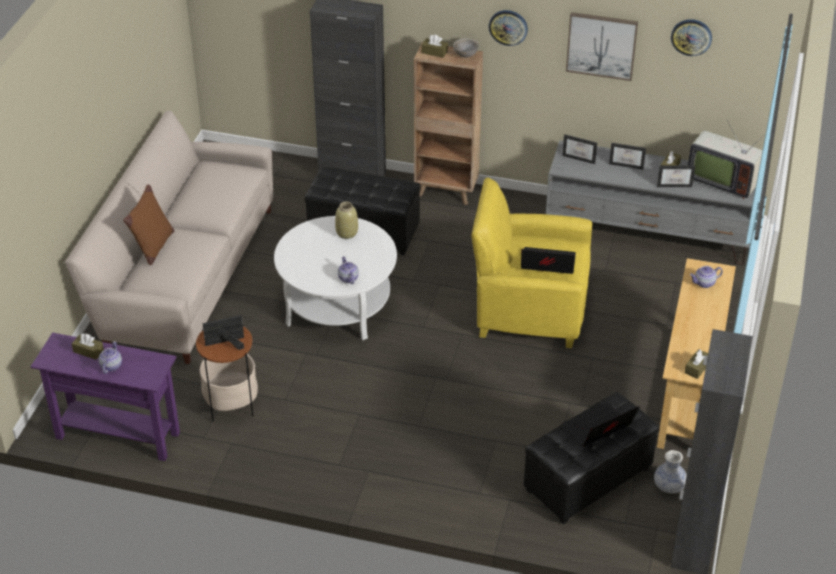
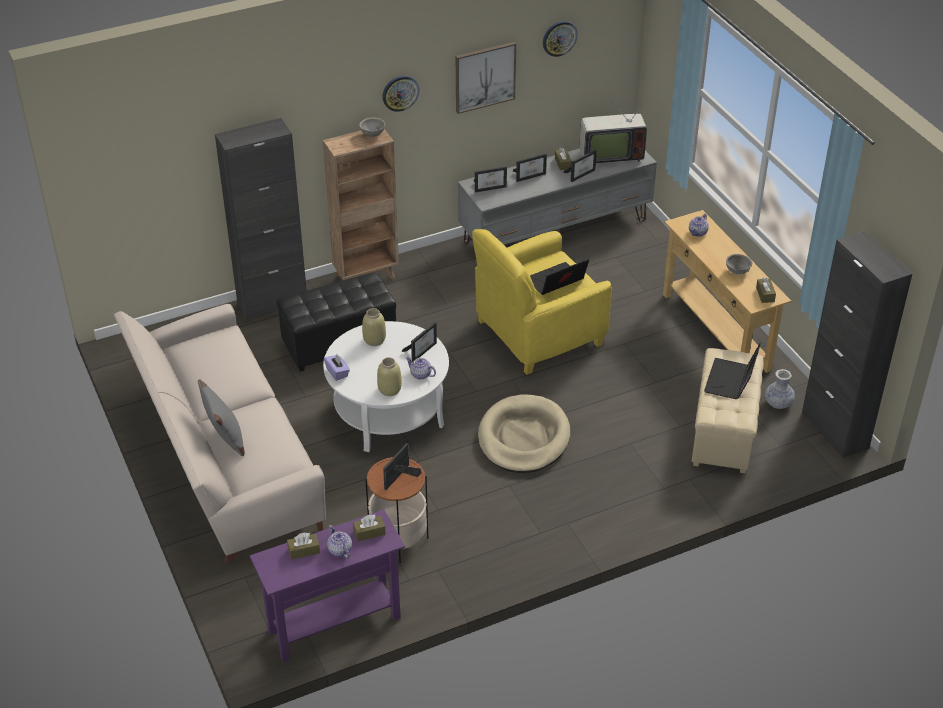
camera: 40 degrees left, 0 degrees up
(153, 247) = (225, 440): brown pillow -> grey pillow
(290, 242) = (337, 372): none -> purple tissue box
(311, 276) = (389, 390): none -> beige vase
(372, 260) = (421, 350): none -> picture frame
(415, 385) = (523, 438): none -> beige dog bed
(434, 52) = (344, 143): brown tissue box -> brown tissue box (369, 532)
(588, 481) = (724, 432): black ottoman -> beige ottoman
(697, 335) = (737, 271): none -> grey bowl

